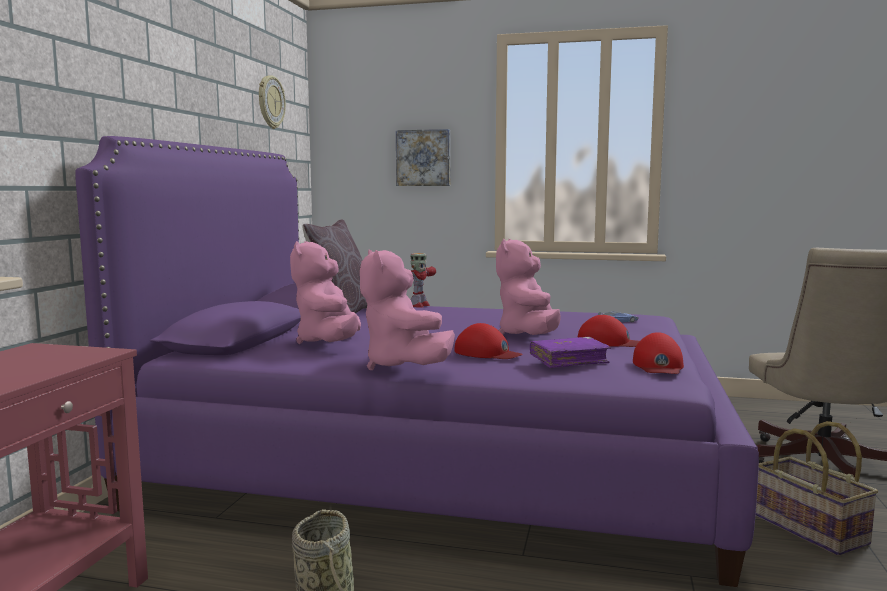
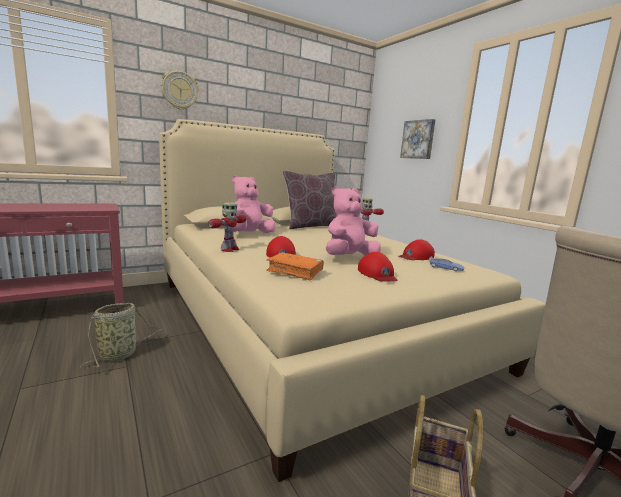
camera: 45 degrees right, 5 degrees up
(270, 102) = (328, 106): wall clock -> wall clock (180, 90)
(403, 366) = (229, 249): pink plush toy -> toy robot
(441, 459) = (309, 321): purple bed -> beige bed
(569, 361) = (295, 272): purple book -> orange book
(658, 365) = (336, 293): red cap -> red cap (416, 256)

